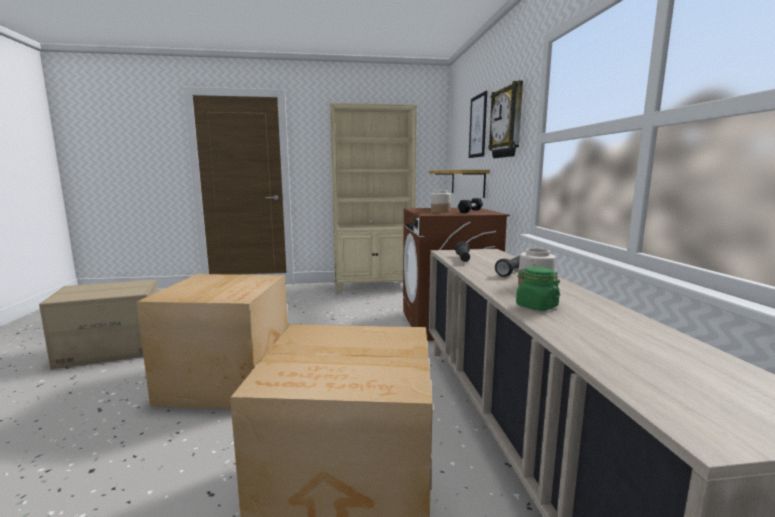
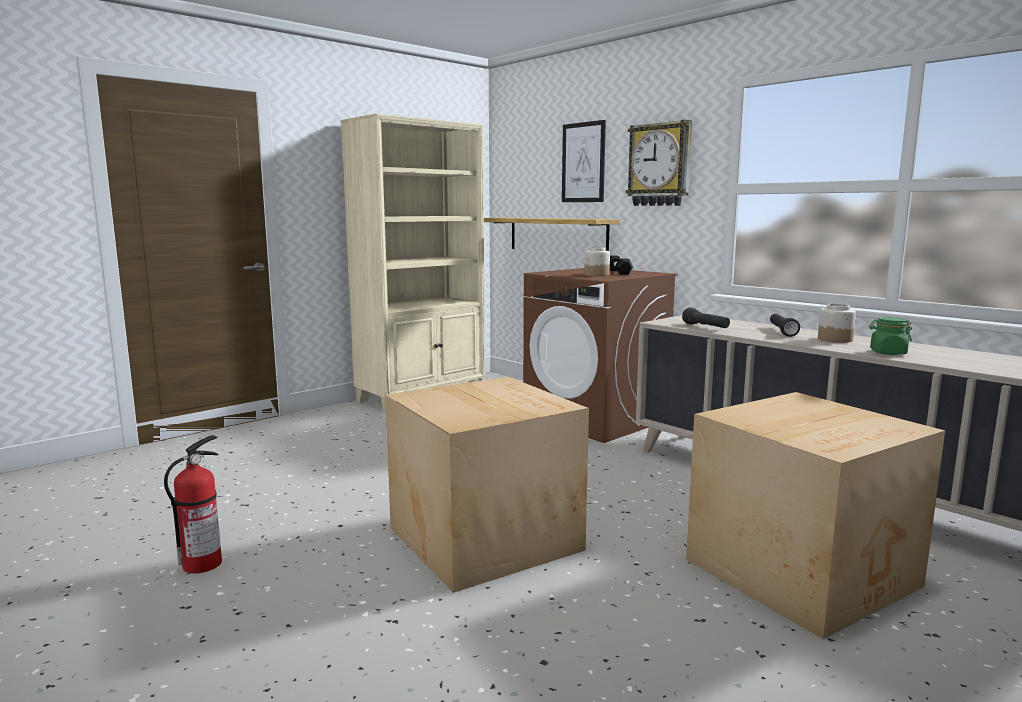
camera: 35 degrees left, 0 degrees up
(113, 349) = (203, 563): cardboard box -> fire extinguisher

